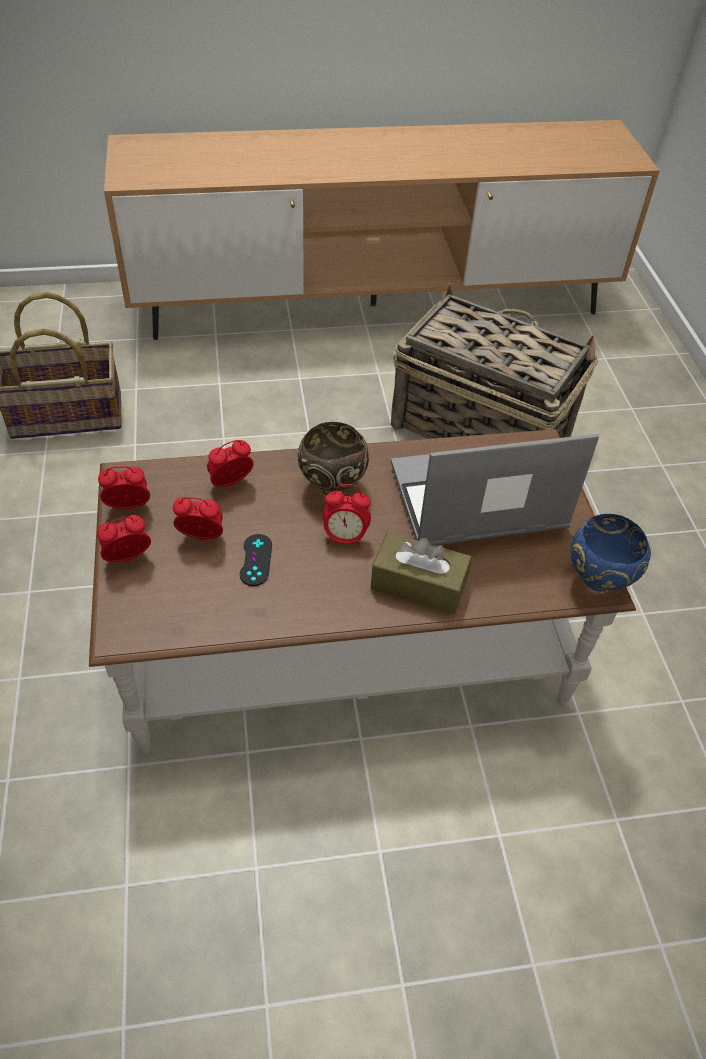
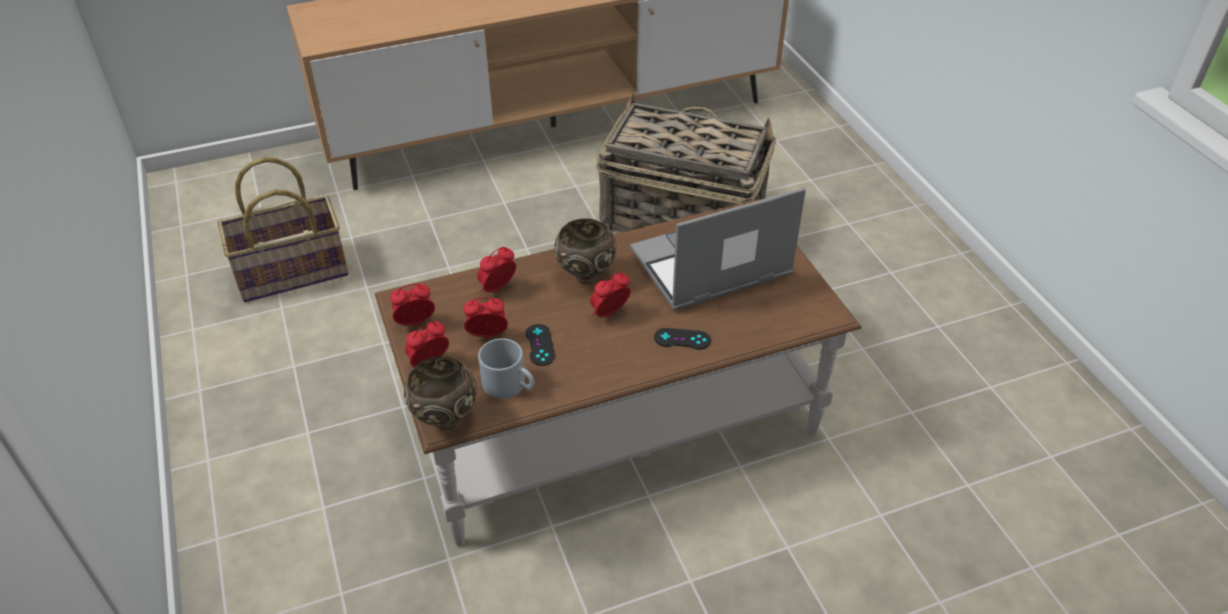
camera: 10 degrees left, 5 degrees down
(122, 630) = (444, 419): none -> brown bowl
(208, 602) = (510, 385): none -> grey mug
(345, 538) = (609, 314): alarm clock -> alarm clock turned 150 degrees clockwise
(418, 584) = (682, 339): brown tissue box -> black game controller
(598, 582) = (826, 311): blue bowl -> none

